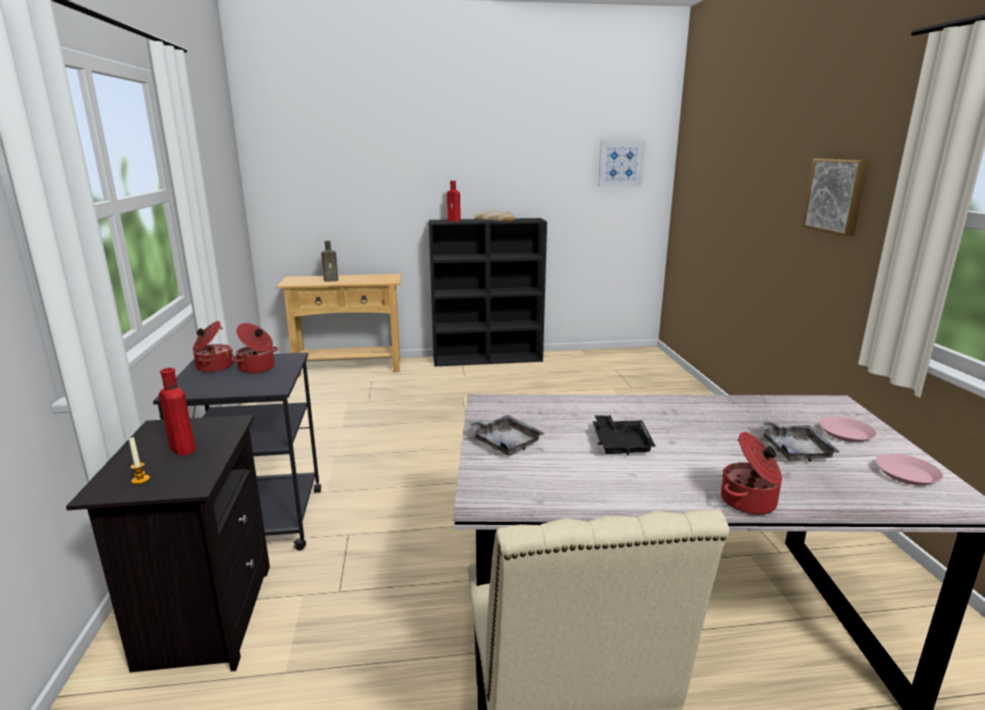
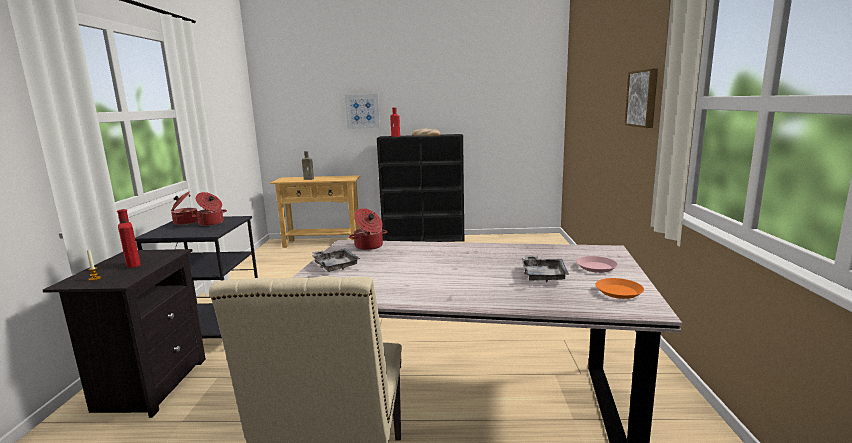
camera: 10 degrees right, 5 degrees down
(620, 163) = (522, 92): picture -> picture (362, 111)
(620, 444) = (415, 268): black tray -> none
(749, 502) = (475, 303): cooking pot -> cooking pot (369, 246)
(907, 474) = (619, 292): pink plate -> orange plate

